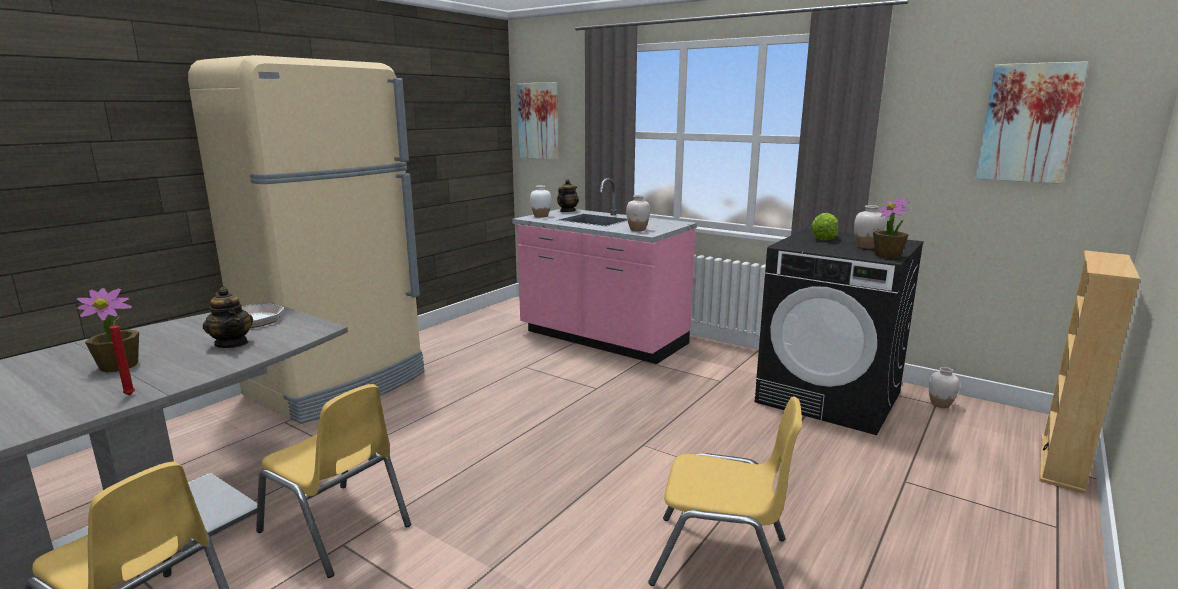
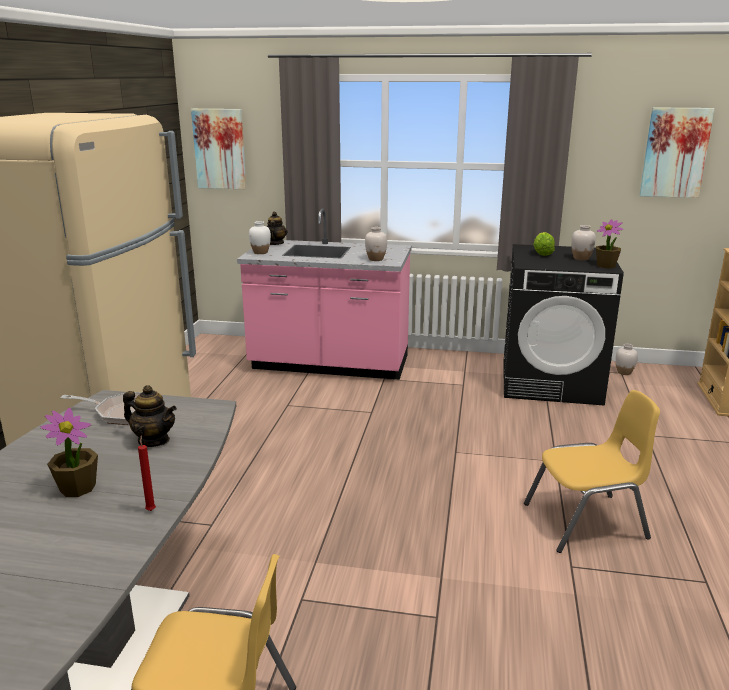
camera: 25 degrees left, 5 degrees up
(336, 529) = (280, 589): yellow chair -> none

